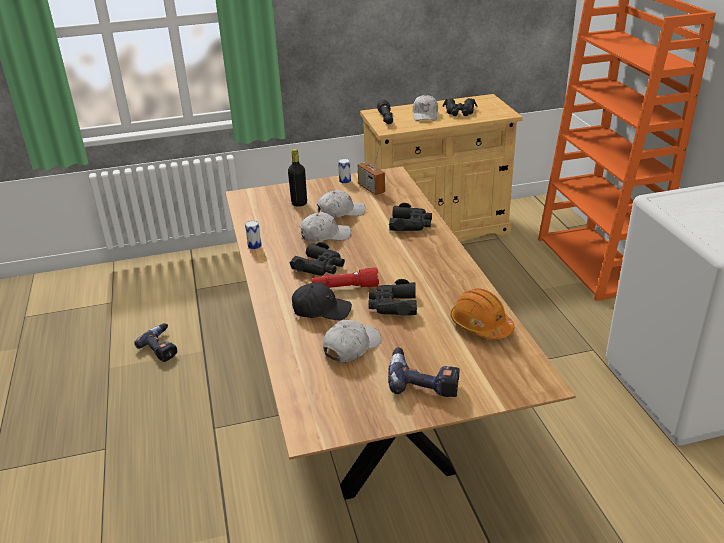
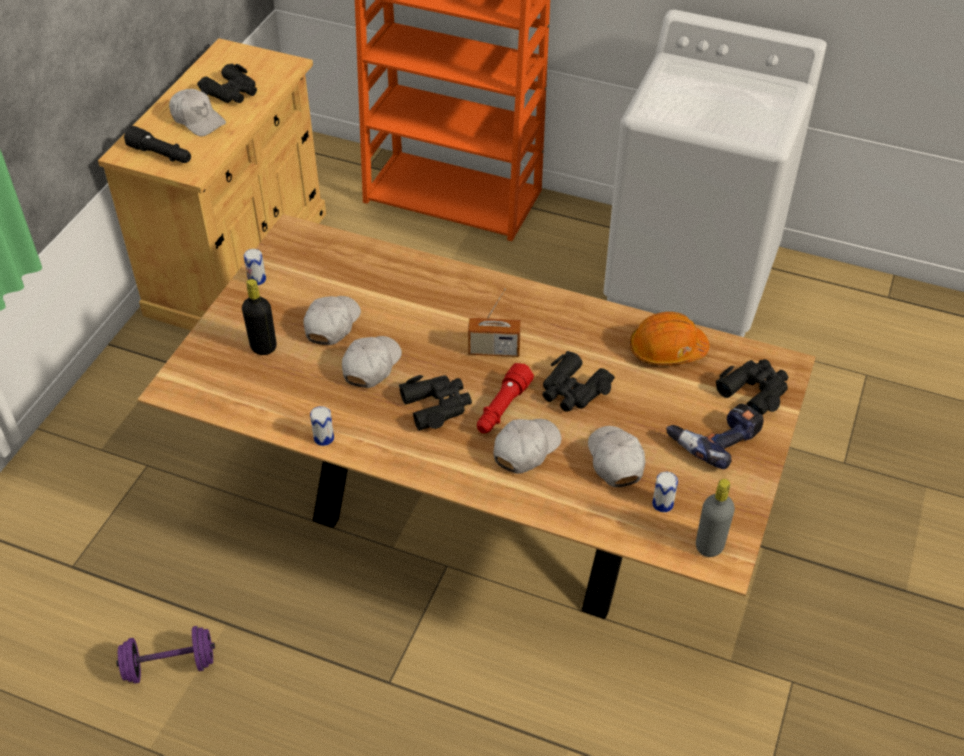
camera: 55 degrees left, 15 degrees up
(163, 347) = (170, 665): power drill -> purple dumbbell
(317, 420) = (709, 546): none -> grey bottle
(321, 310) = (525, 449): black cap -> white cap
(334, 382) = (662, 504): none -> can
(371, 188) = (306, 269): radio -> radio (494, 350)
(410, 224) = (428, 286): black binoculars -> black binoculars (754, 391)

